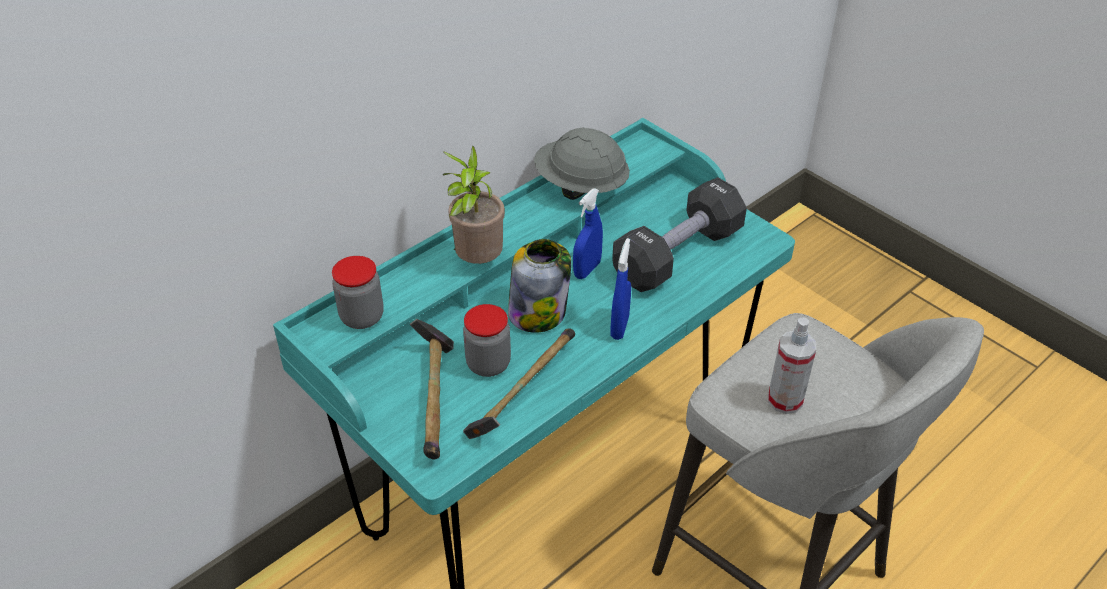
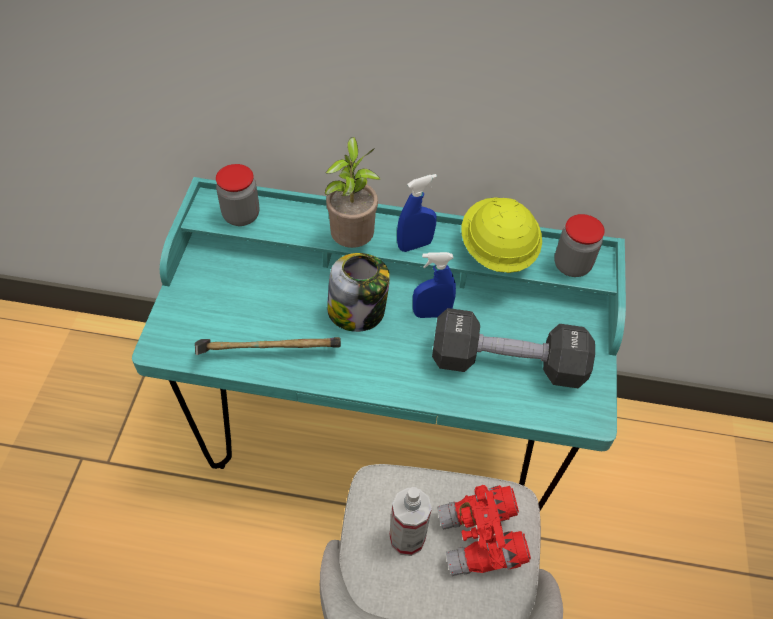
camera: 50 degrees right, 10 degrees up
(435, 399) = (222, 306): hammer -> none
(488, 364) = (280, 314): jar -> jar (572, 265)
(580, 187) = (497, 251): grey hard hat -> yellow hard hat
(619, 327) = (388, 372): blue spray bottle -> blue spray bottle (415, 245)
(820, 358) = (481, 540): none -> red binoculars

